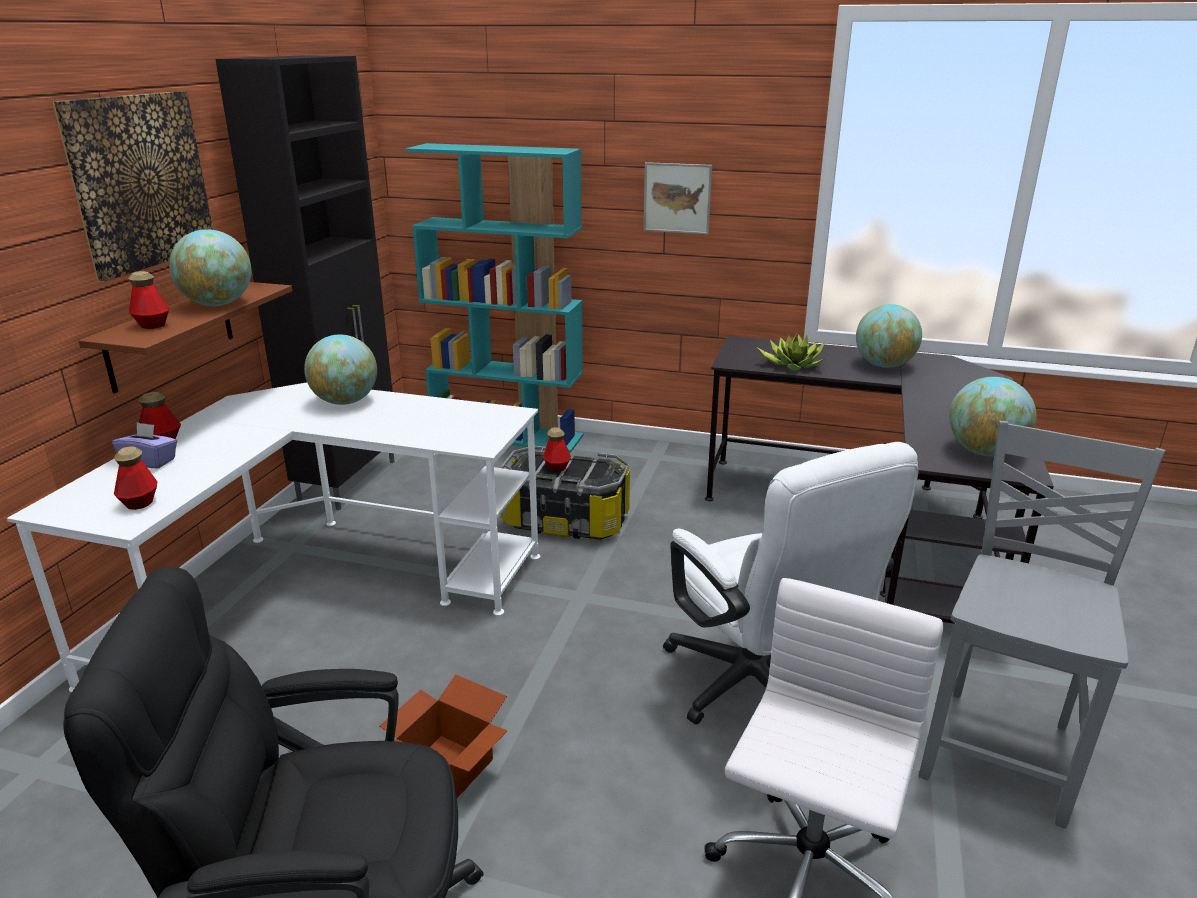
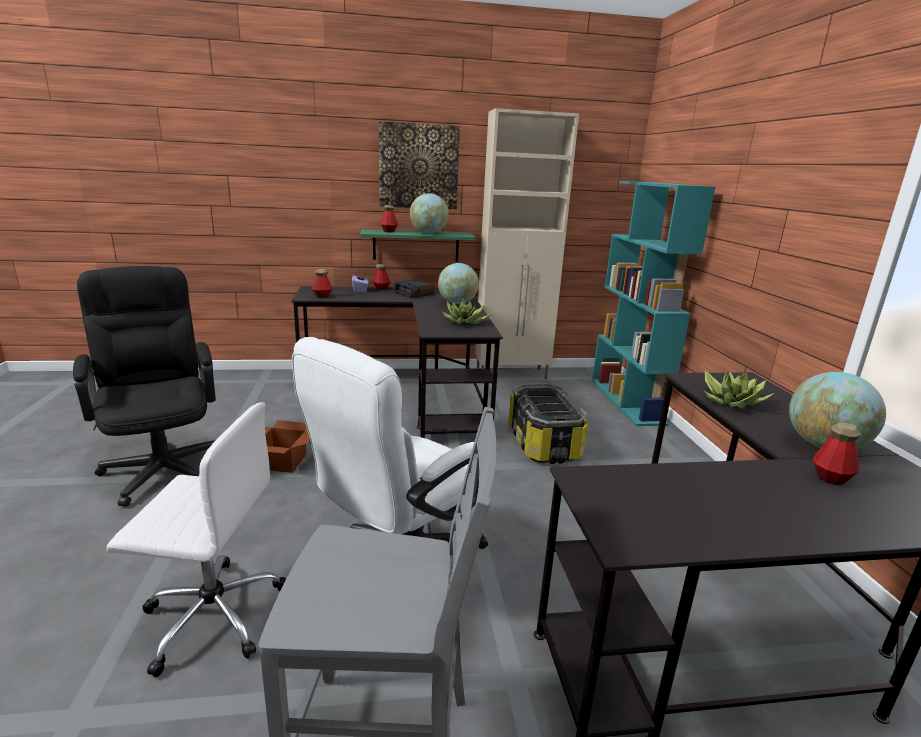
camera: 65 degrees right, 5 degrees down
(171, 335) = (416, 245): brown shelf -> green shelf
(238, 420) = (414, 293): none -> alarm clock
(319, 589) = (407, 394): white desk -> black desk
(350, 481) = (512, 374): black cabinet -> beige cabinet
(454, 417) = (464, 322): none -> potted plant
(557, 467) = (545, 400): bottle -> bottle (831, 478)
(677, 198) = (768, 236): picture -> none
(984, 452) = (649, 514): globe -> none

